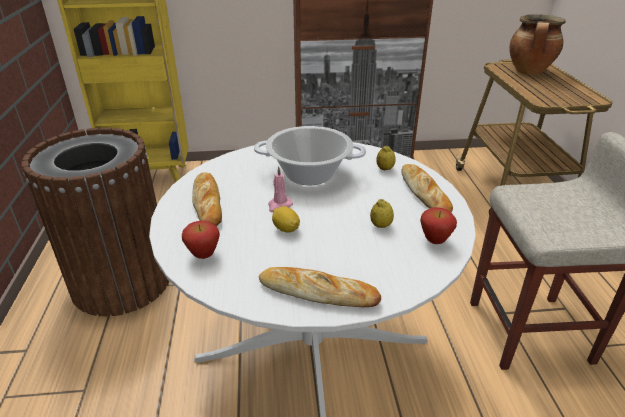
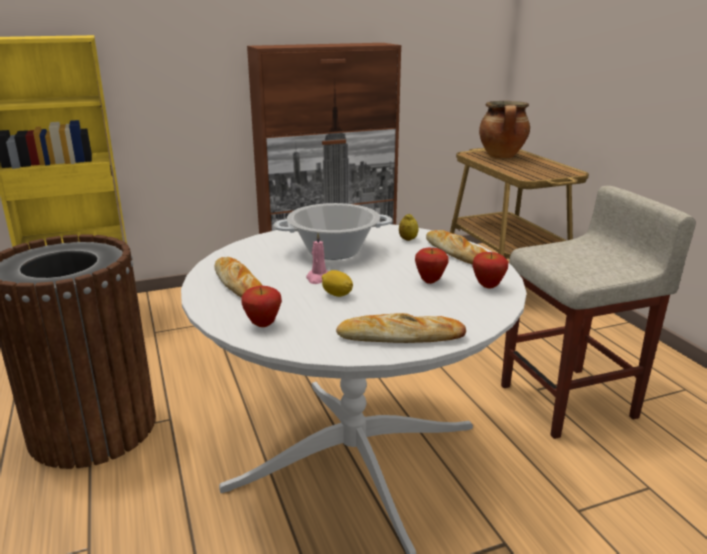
camera: 15 degrees left, 10 degrees down
(381, 225) = (430, 281): lemon -> apple

